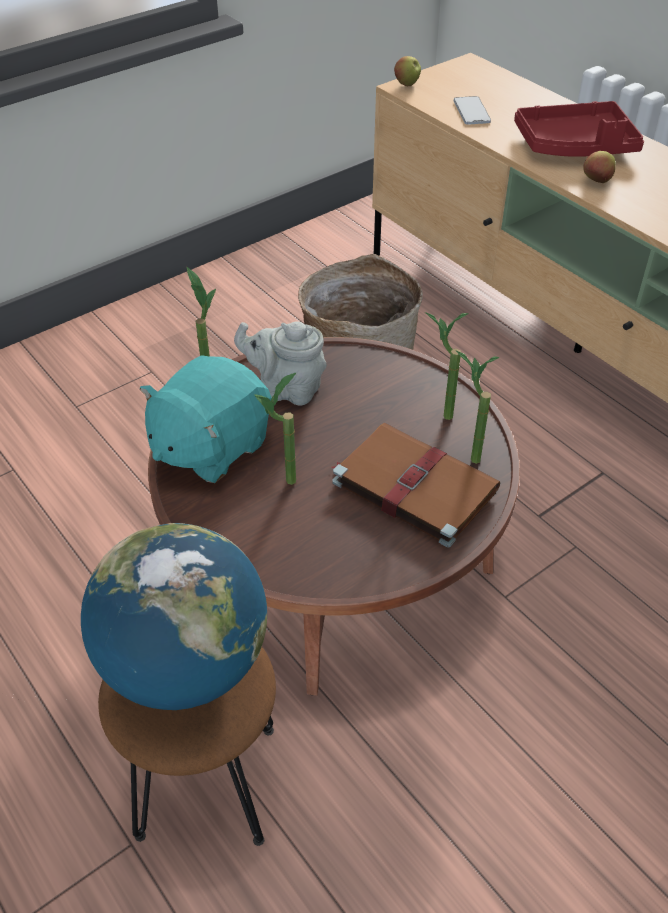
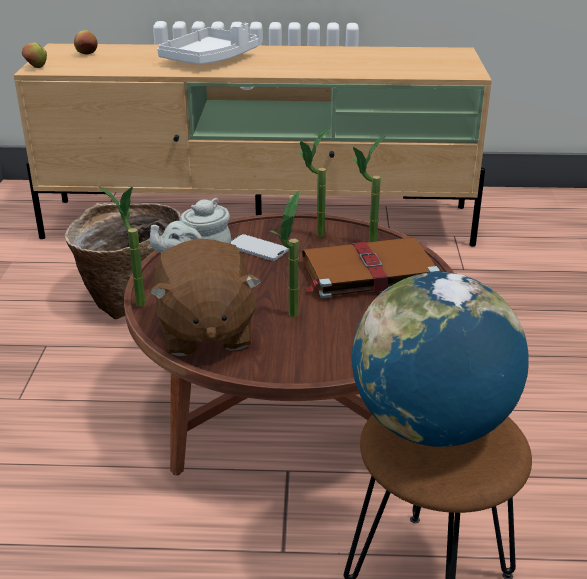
camera: 50 degrees left, 15 degrees down
(210, 446) = (205, 332): turquoise plush toy -> brown plush toy
(471, 112) = (112, 65): phone -> phone (257, 249)
(575, 146) = (210, 60): red tray -> white tray
(596, 182) = (255, 68): apple -> apple (87, 54)

